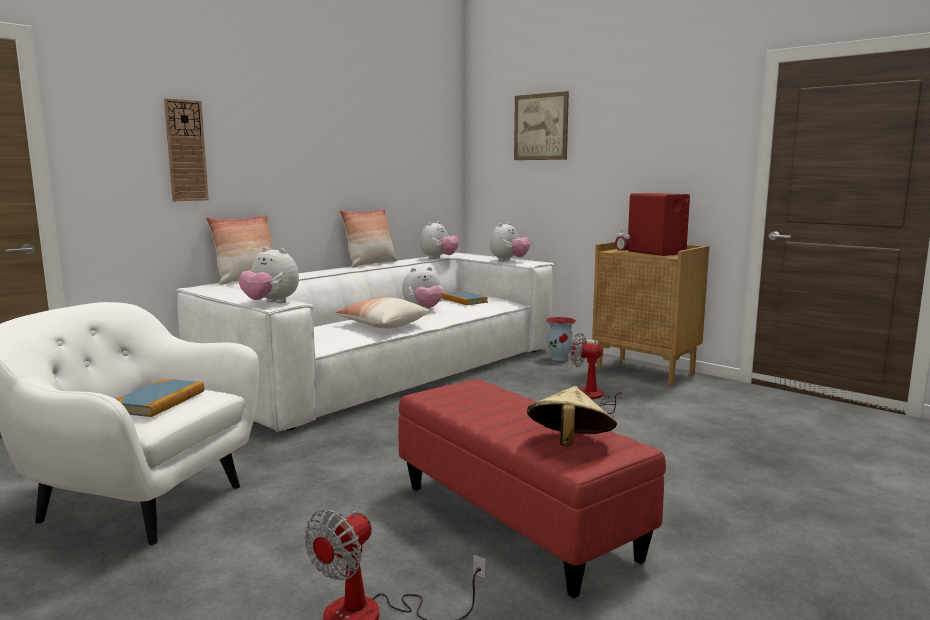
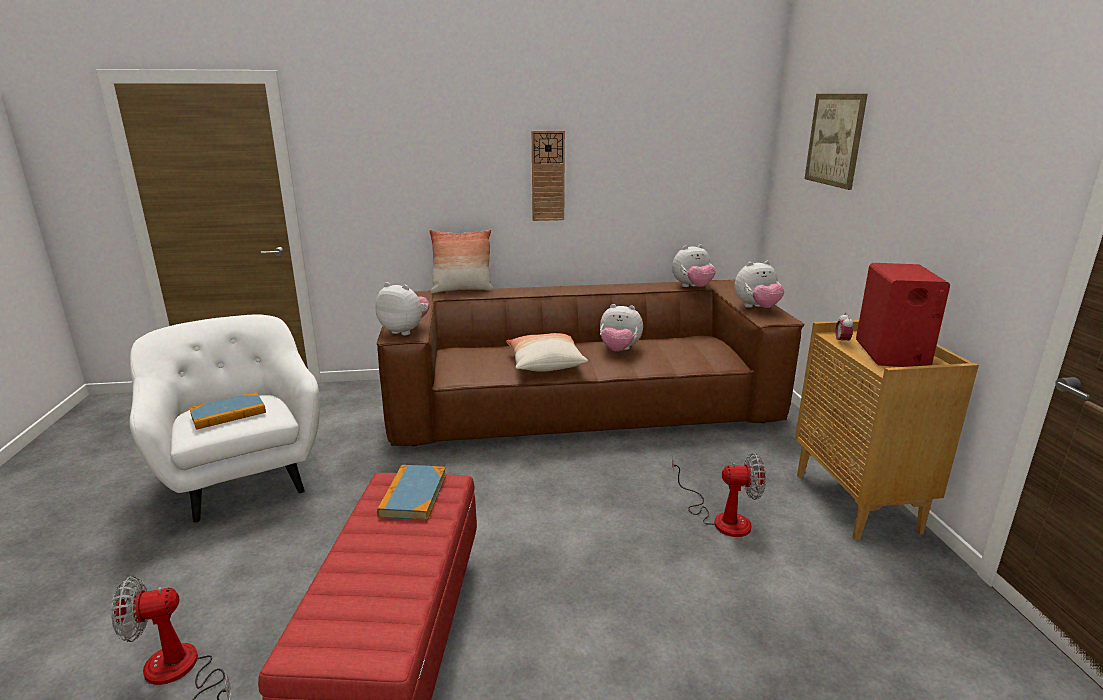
camera: 40 degrees right, 10 degrees up
(186, 151) = (410, 169): wall clock -> wall clock (548, 176)
(270, 303) = (405, 331): plush toy -> plush toy turned 135 degrees clockwise
(370, 264) = (607, 284): pillow -> none
(389, 370) = (582, 402): white sofa -> brown sofa
(464, 300) = (683, 346): book -> book (413, 495)
(560, 358) = (777, 443): vase -> none
(569, 445) = (346, 615): beige hat -> none
(593, 398) = (721, 518): fan -> fan turned 120 degrees clockwise

